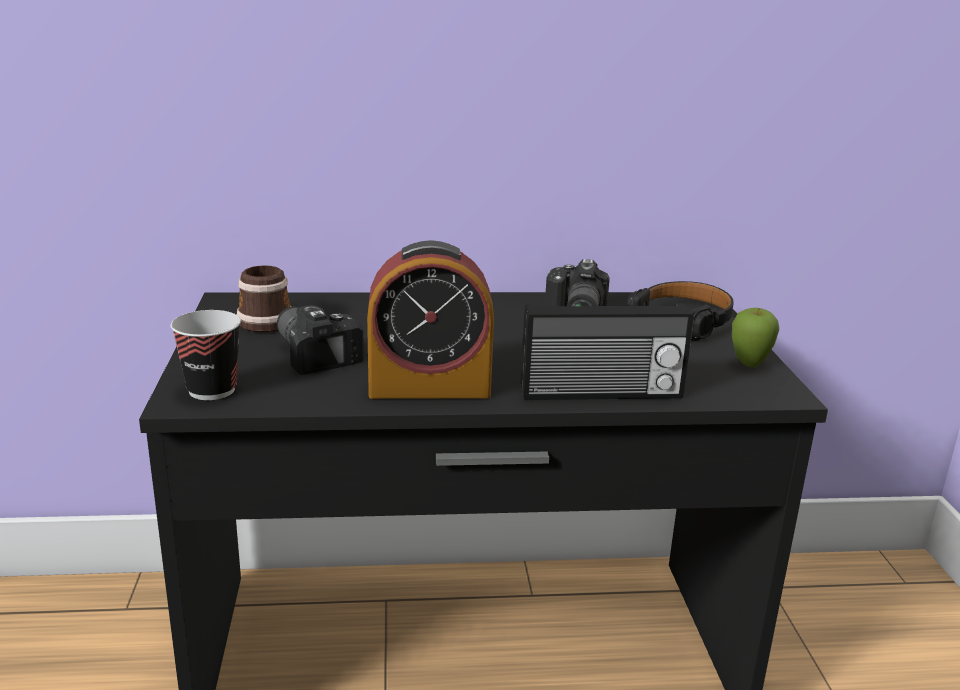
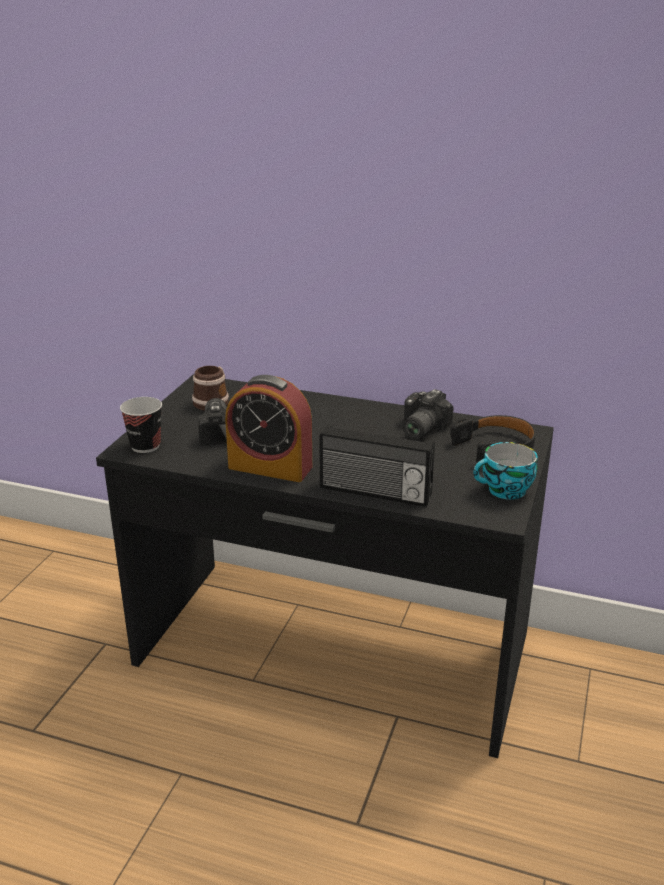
camera: 25 degrees right, 5 degrees up
(749, 364) = (505, 491): apple -> cup

